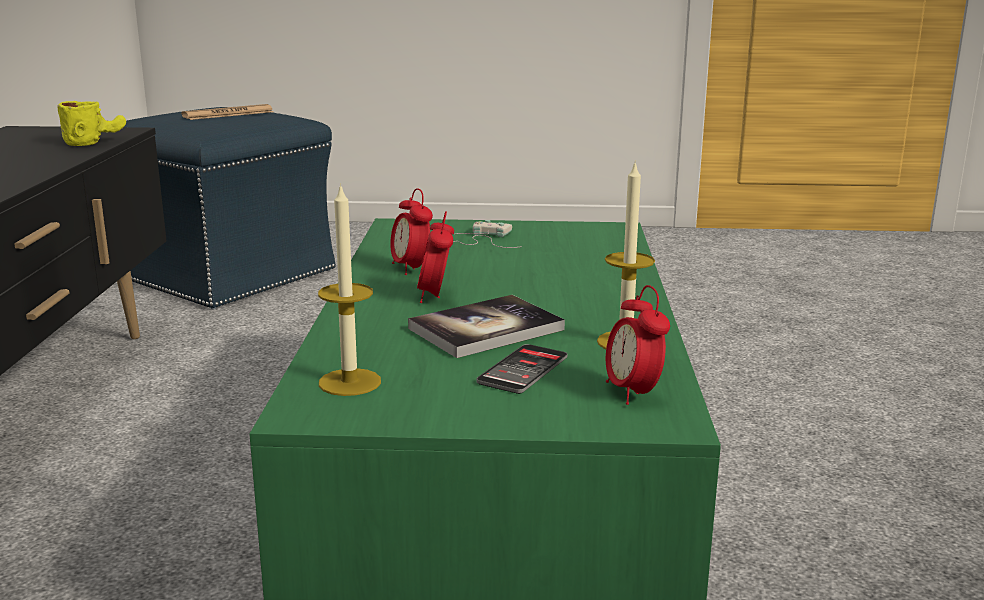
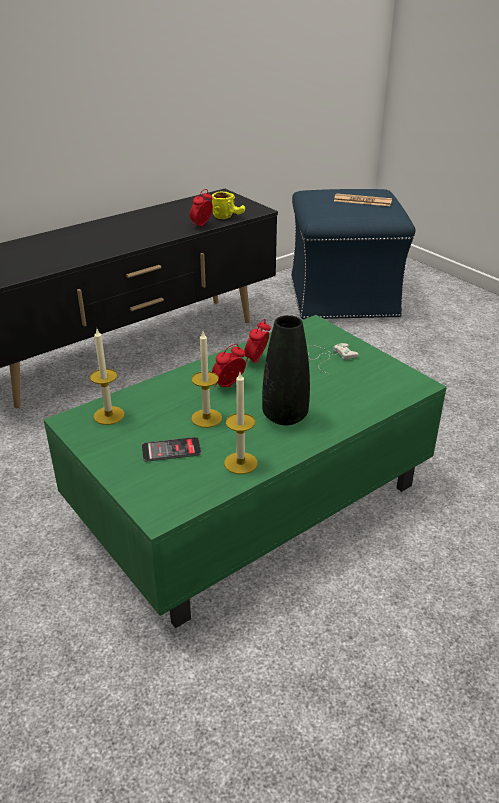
camera: 50 degrees right, 15 degrees up
(486, 329) = (206, 418): book -> candle
(564, 293) = (285, 416): none -> black vase
(633, 393) = (180, 491): alarm clock -> alarm clock (201, 226)

